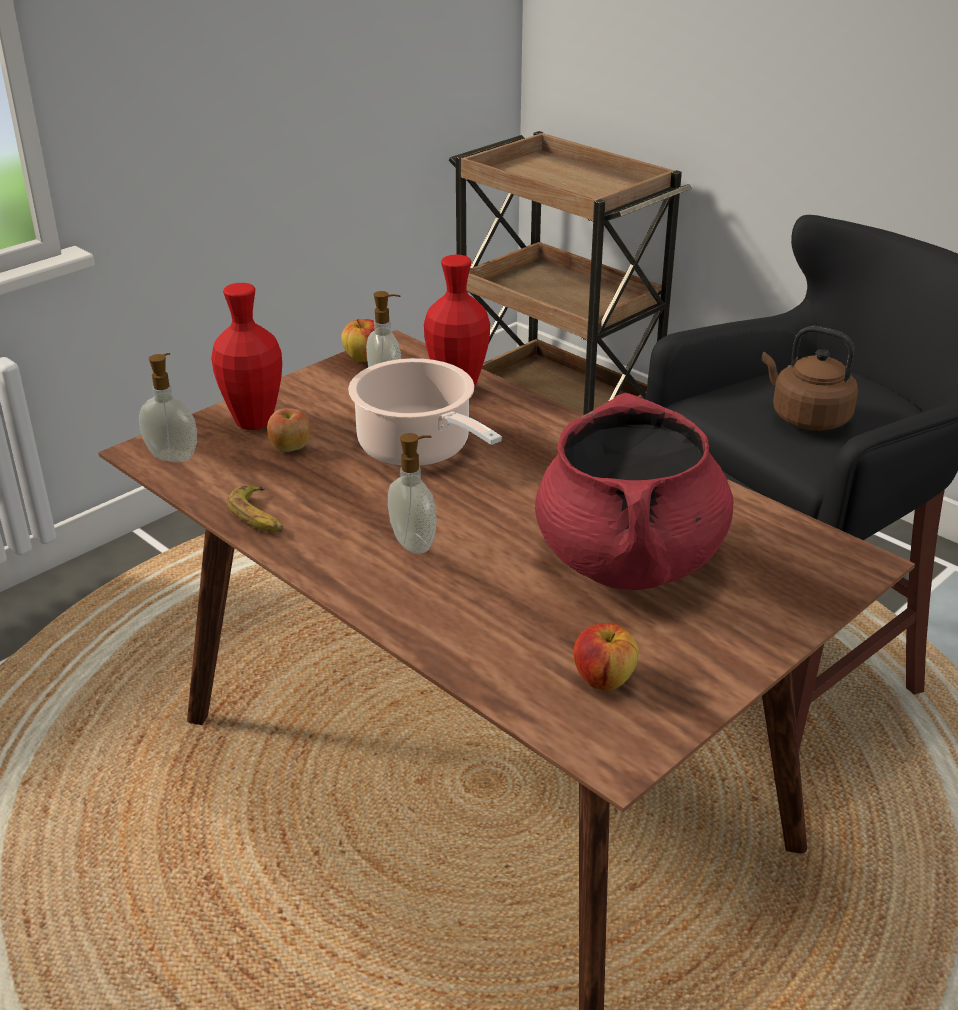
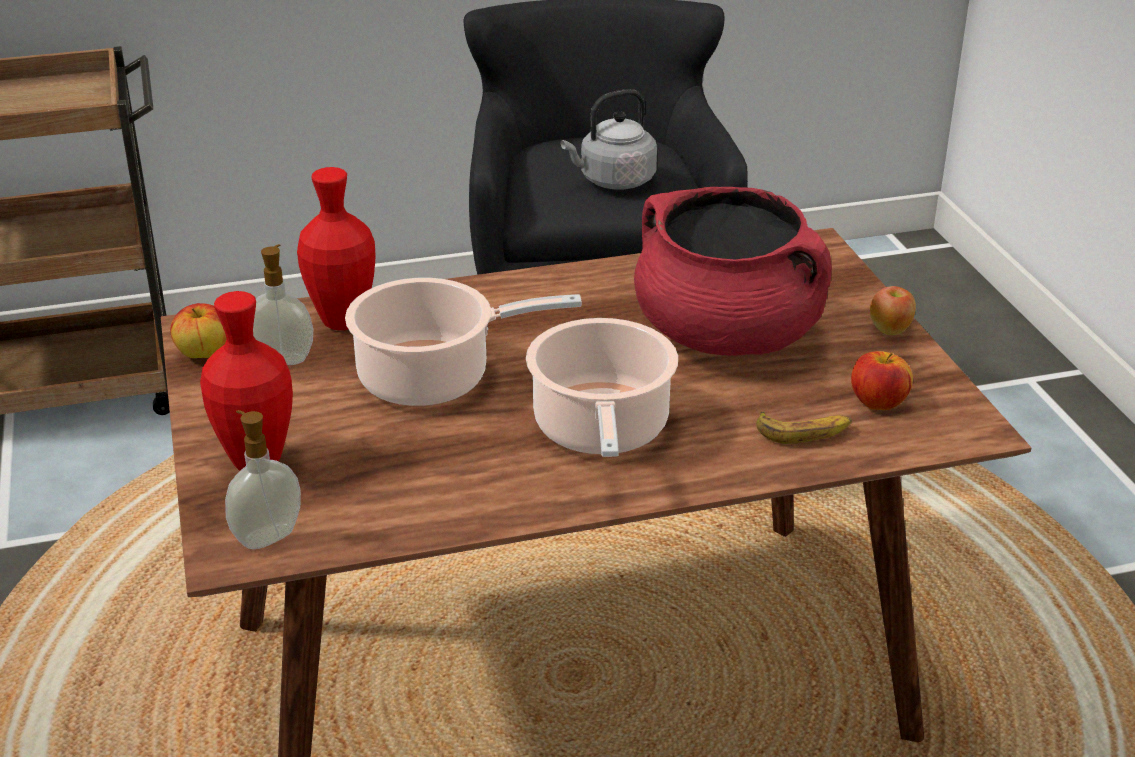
camera: 60 degrees left, 0 degrees up
(258, 517) = (462, 509): banana -> banana (804, 432)
(290, 448) = (342, 452): apple -> apple (890, 330)
(414, 543) = (601, 430): soap dispenser -> cooking pot
(806, 418) = (613, 181): brown kettle -> grey kettle

